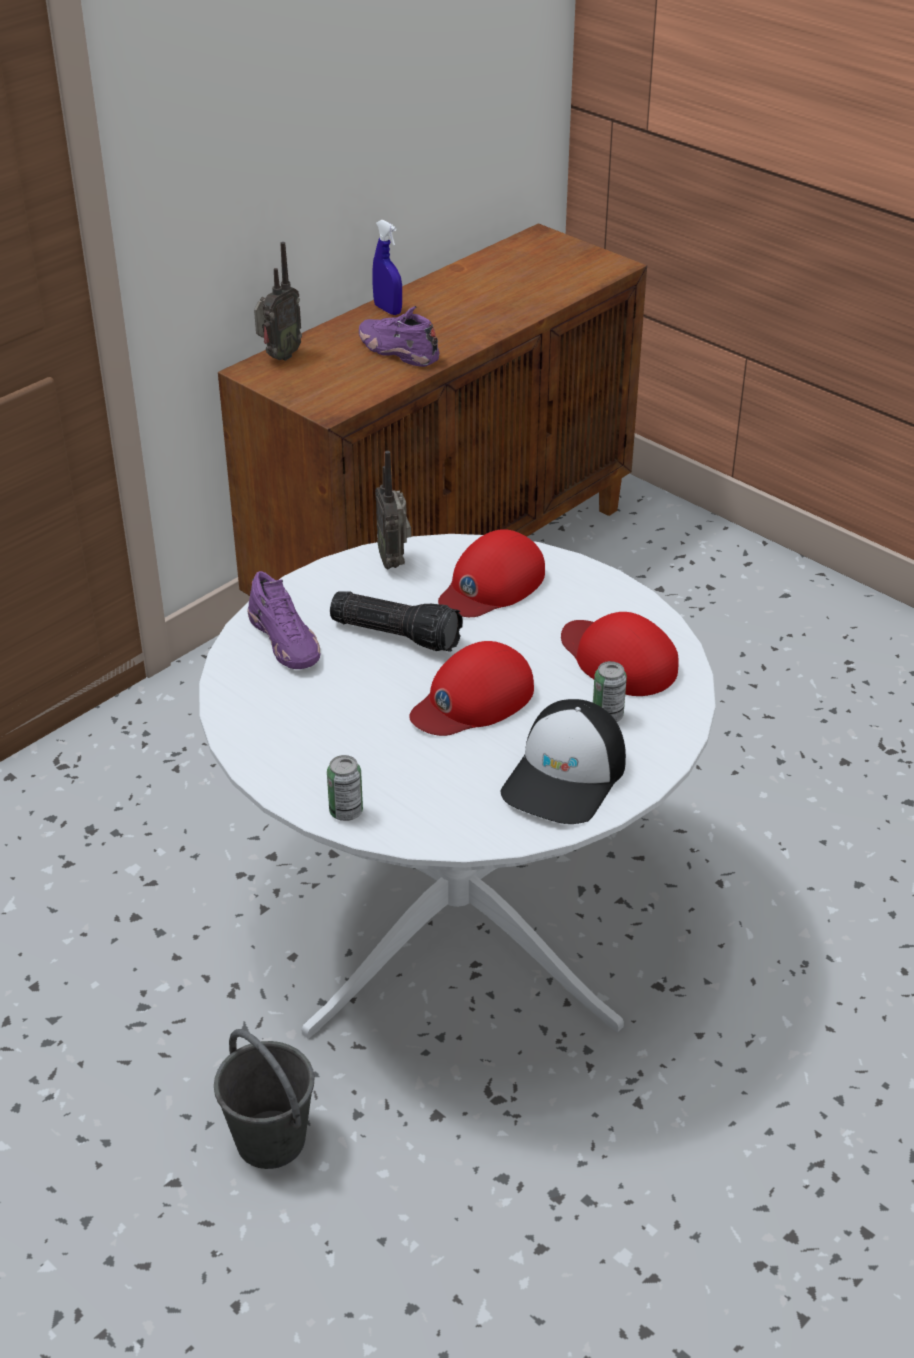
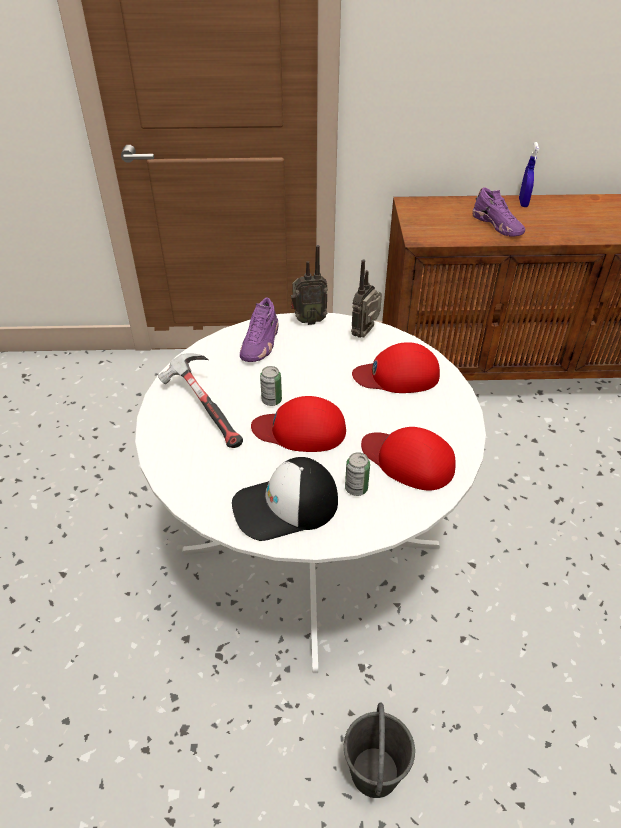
camera: 45 degrees right, 5 degrees up
(271, 1140) = (114, 588): grey bucket -> grey bucket (374, 773)
(279, 357) = (432, 202): radio -> radio (308, 320)
(333, 747) = (205, 409): none -> hammer
(346, 811) = (163, 445): can -> can (271, 400)
(397, 351) = (498, 225): purple shoe -> purple shoe turned 150 degrees clockwise
(397, 633) = (315, 371): flashlight -> none
(618, 659) = (408, 460): red cap -> red cap turned 60 degrees counterclockwise

